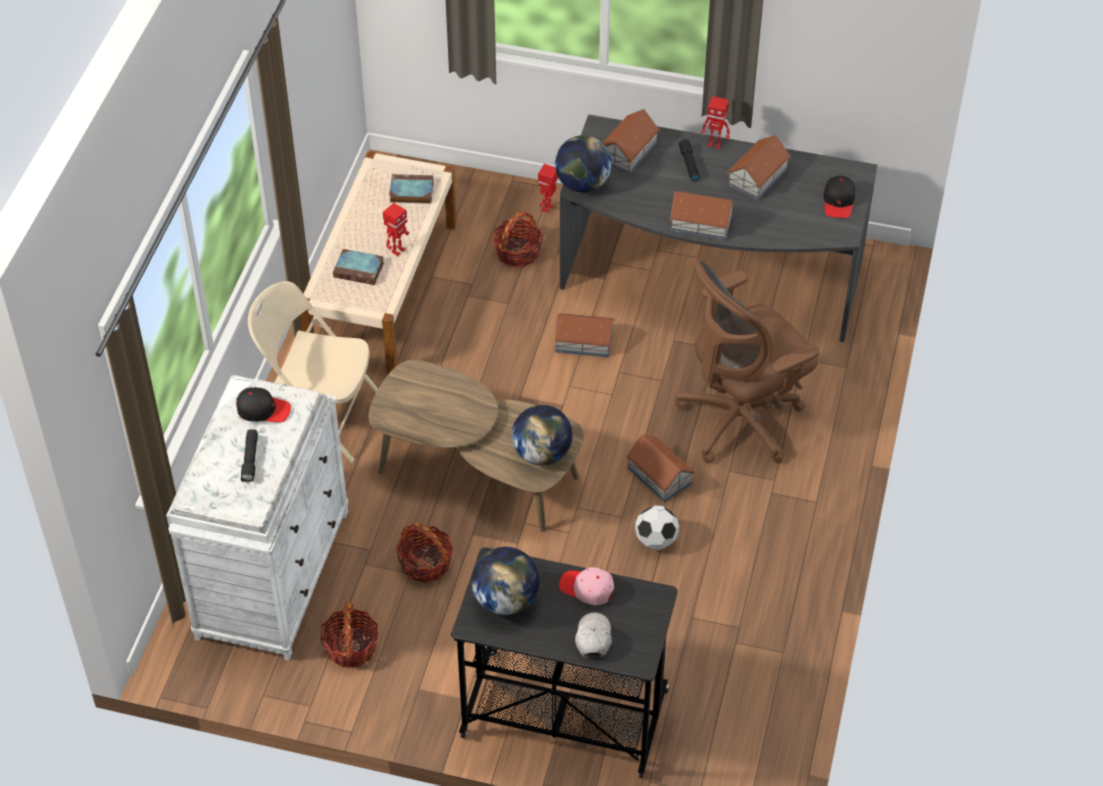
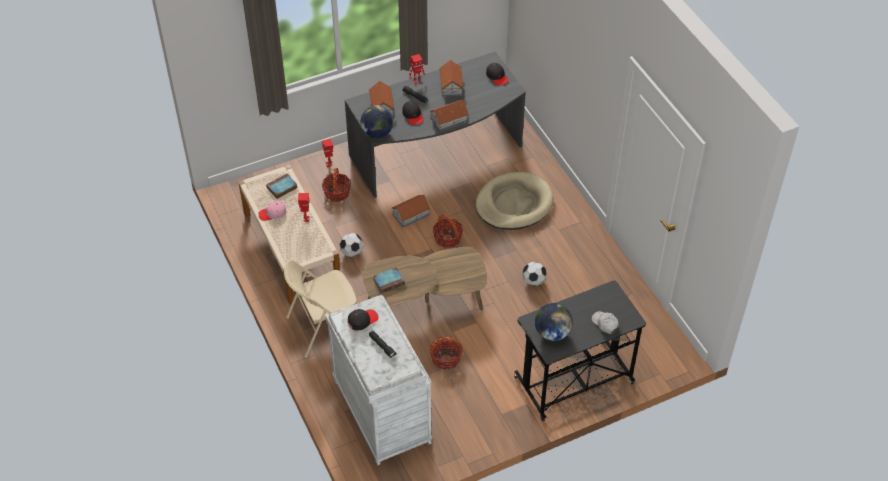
camera: 40 degrees left, 0 degrees up
(351, 647) = (453, 417): basket -> basket (447, 238)
(360, 270) = (297, 238): book -> book (389, 281)
(453, 343) = (352, 252): none -> football
(542, 453) = (467, 270): globe -> none
(587, 588) = (580, 305): pink cap -> pink cap (272, 213)
(657, 188) = (413, 115): none -> black cap
(659, 475) = (505, 252): toy house -> none
(744, 415) = (514, 204): brown office chair -> beige dog bed

